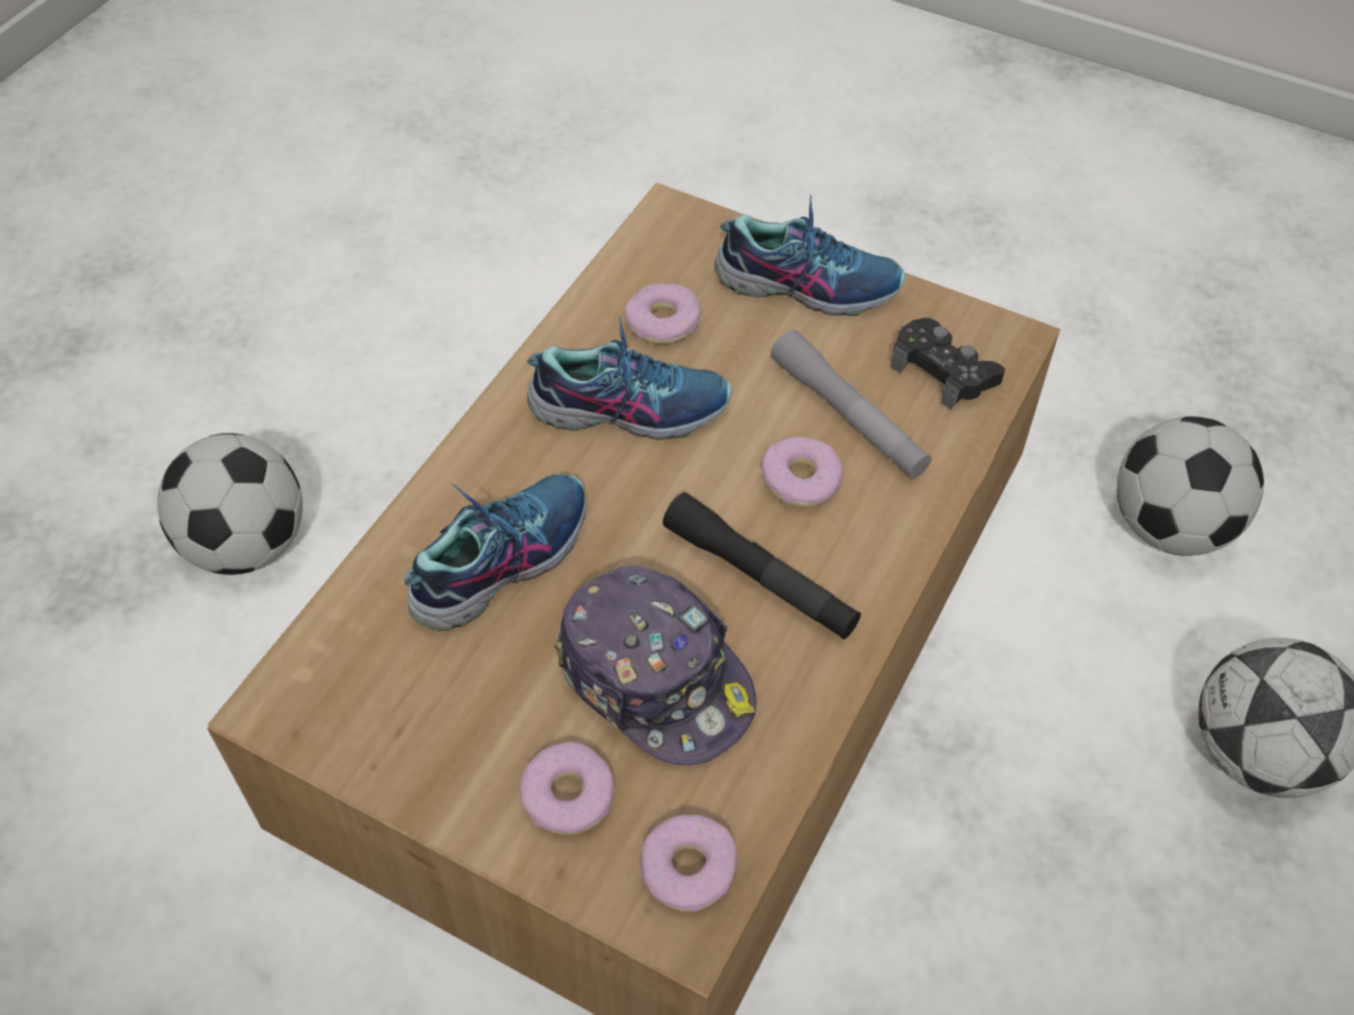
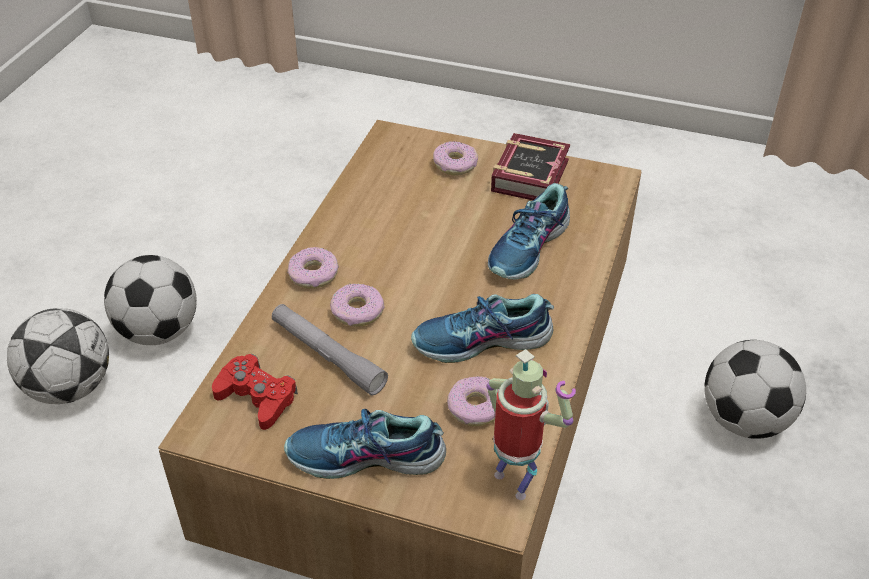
camera: 170 degrees right, 10 degrees down
(422, 741) = (533, 174): none -> book
(642, 239) = (516, 482): none -> toy robot
(656, 678) = (425, 209): cap -> none
(688, 869) = (393, 149): donut -> donut (314, 274)
(760, 577) = (376, 258): black flashlight -> none
(943, 371) = (257, 397): black game controller -> red game controller
(1170, 526) = (74, 531): football -> football (158, 332)

